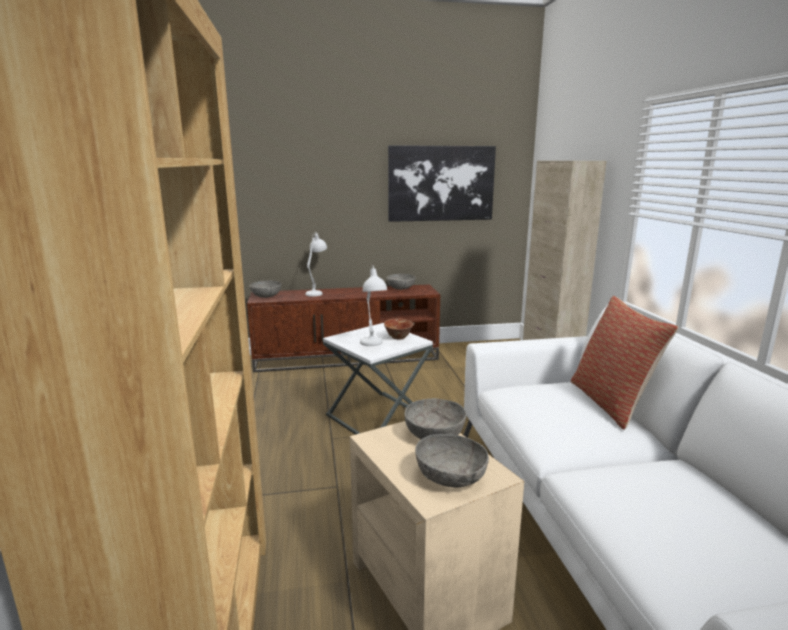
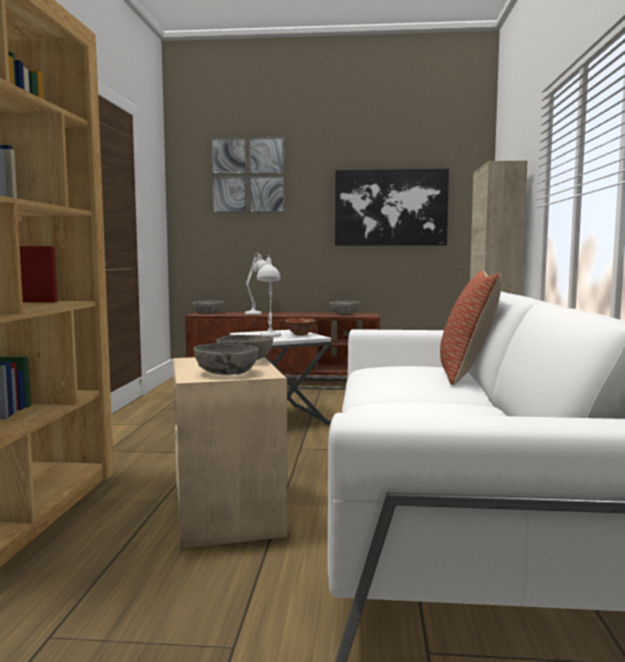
camera: 15 degrees right, 10 degrees down
(298, 149) = (248, 175): none -> picture

